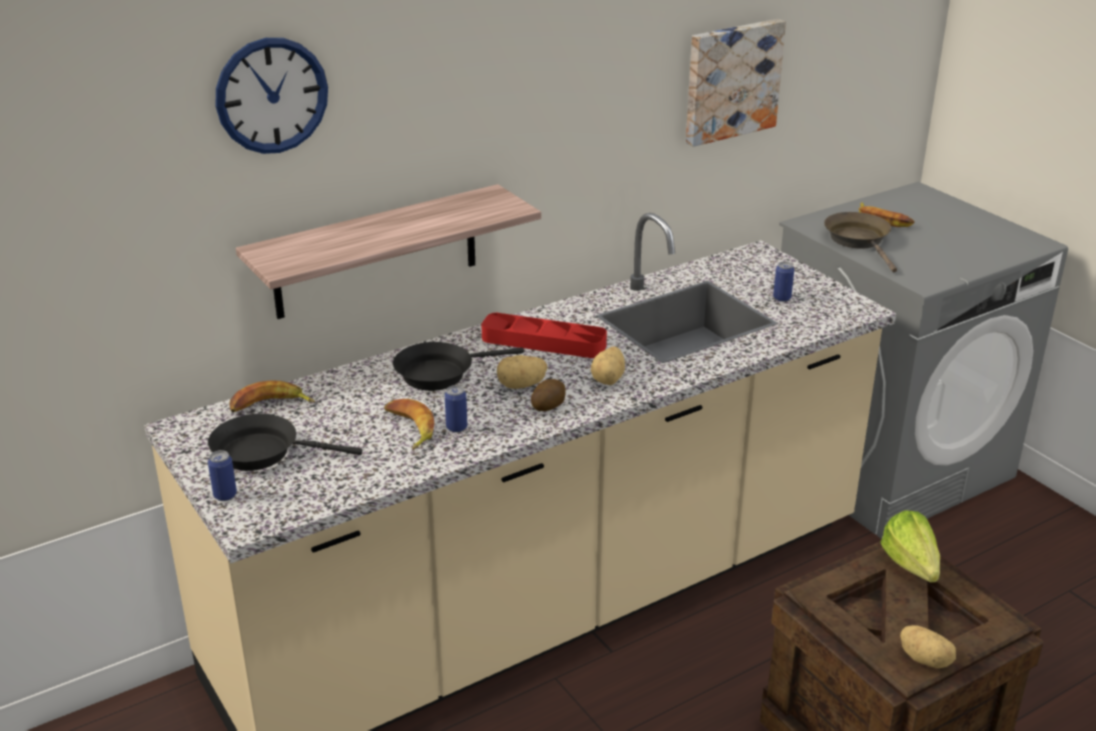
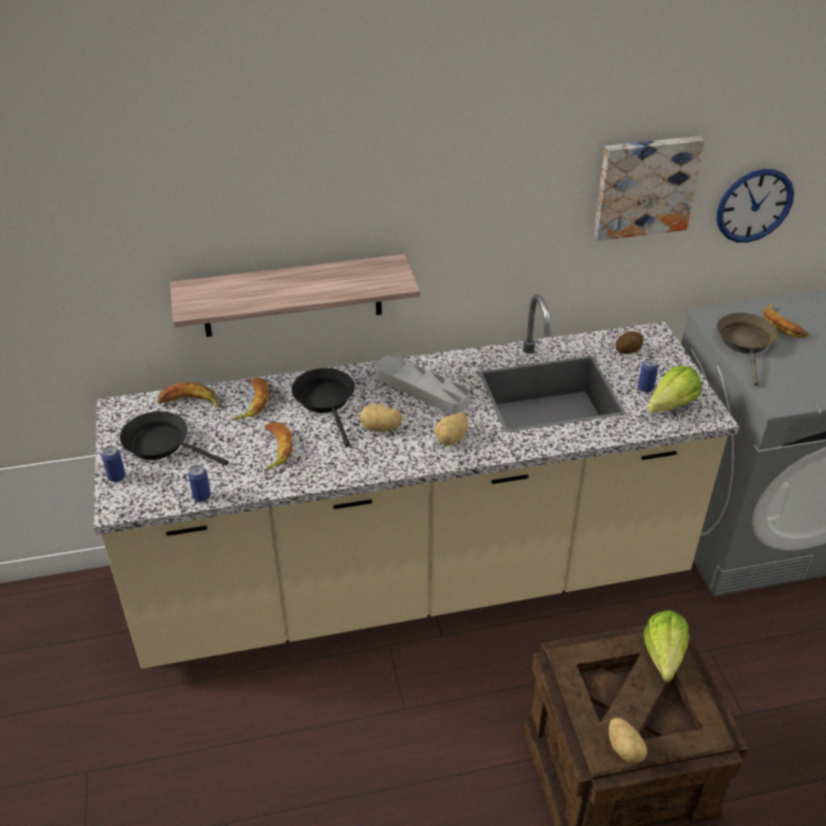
camera: 20 degrees right, 10 degrees up
(272, 95) = (198, 171): wall clock -> wall clock (754, 205)
(349, 391) = (251, 402): none -> banana
(440, 373) = (326, 402): black frying pan -> black frying pan turned 75 degrees clockwise
(456, 427) = (310, 457): can -> can (202, 496)
(543, 342) = (422, 389): red tray -> grey tray
(548, 405) = (390, 453): potato -> potato (628, 349)
(814, 311) = (666, 408): none -> lettuce

